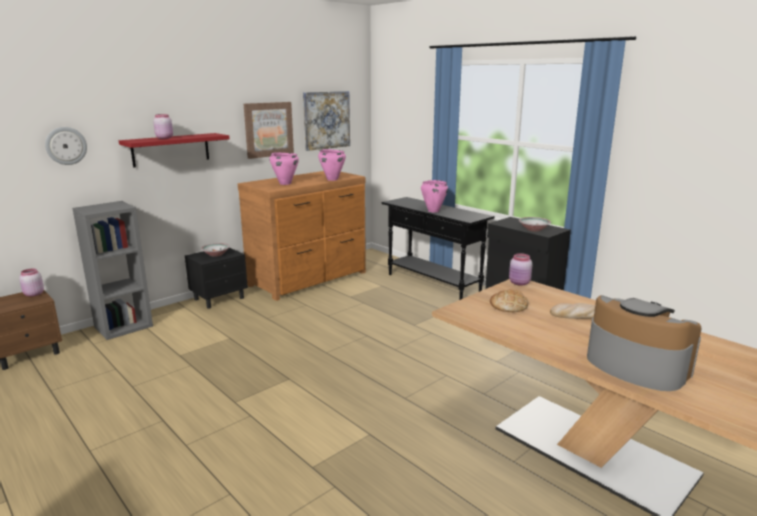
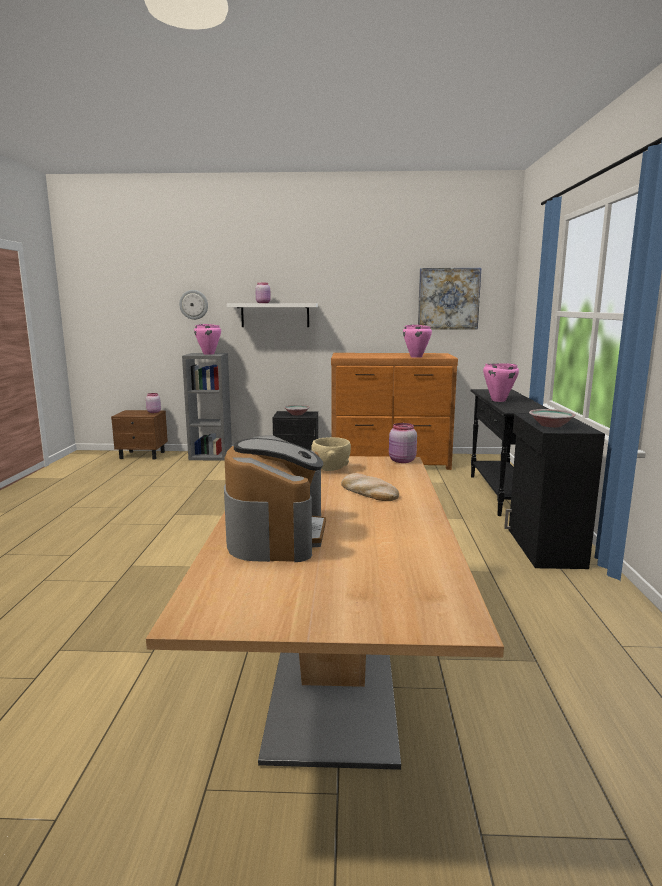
camera: 45 degrees right, 5 degrees down
(171, 149) = (275, 315): red shelf -> white shelf
(268, 129) = (375, 304): picture -> none
(285, 183) = (365, 355): pink cooking pot -> pink cooking pot (209, 354)
(508, 305) = (330, 469): bread -> beige bowl

